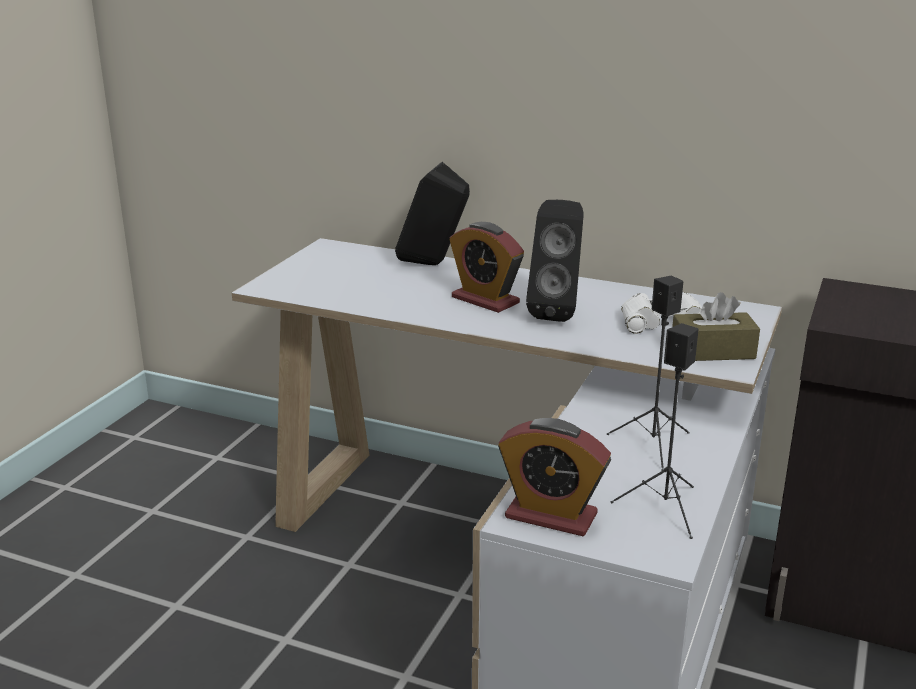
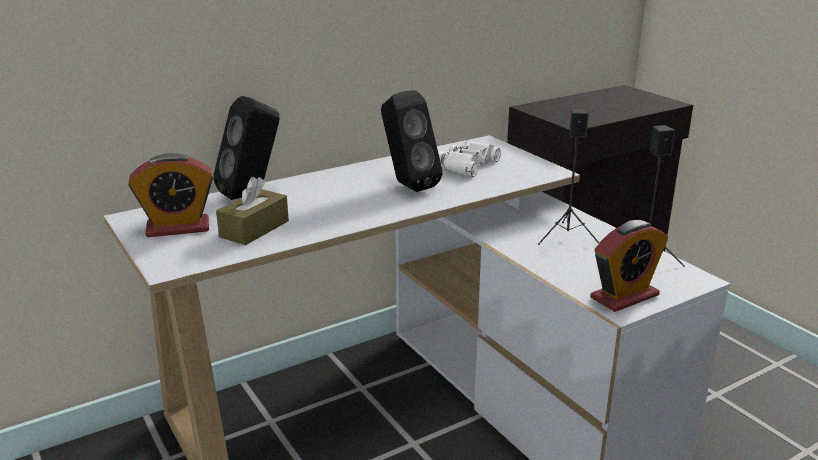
camera: 55 degrees left, 0 degrees up
(485, 300) = (350, 198): alarm clock -> alarm clock (178, 228)
(712, 351) = (526, 168): brown tissue box -> brown tissue box (254, 229)

